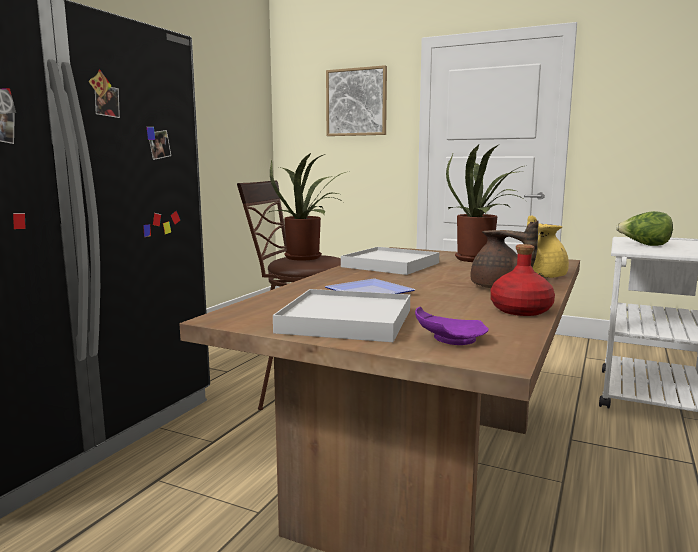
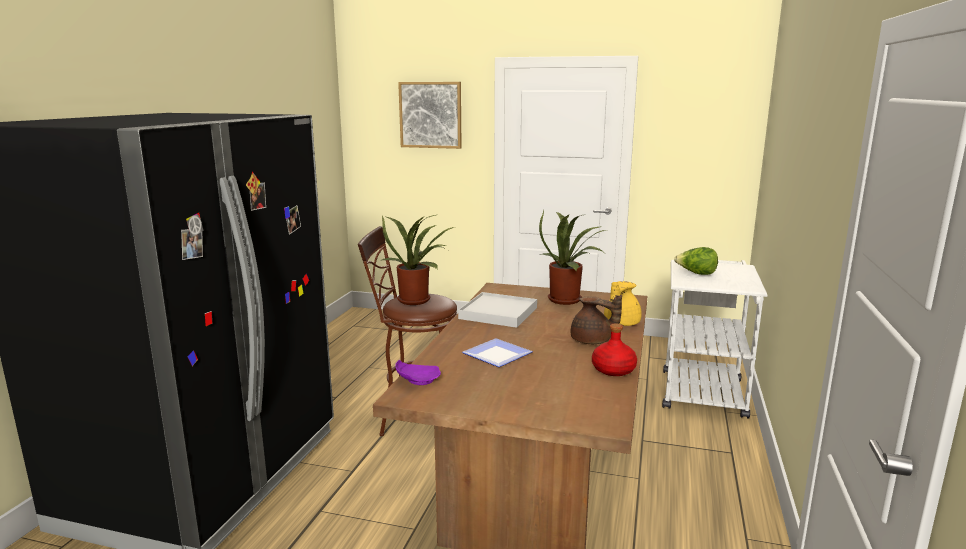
camera: 10 degrees left, 5 degrees up
(346, 321) = (495, 392): white tray -> none
(449, 339) = (572, 407): purple plate -> purple plate (417, 380)

